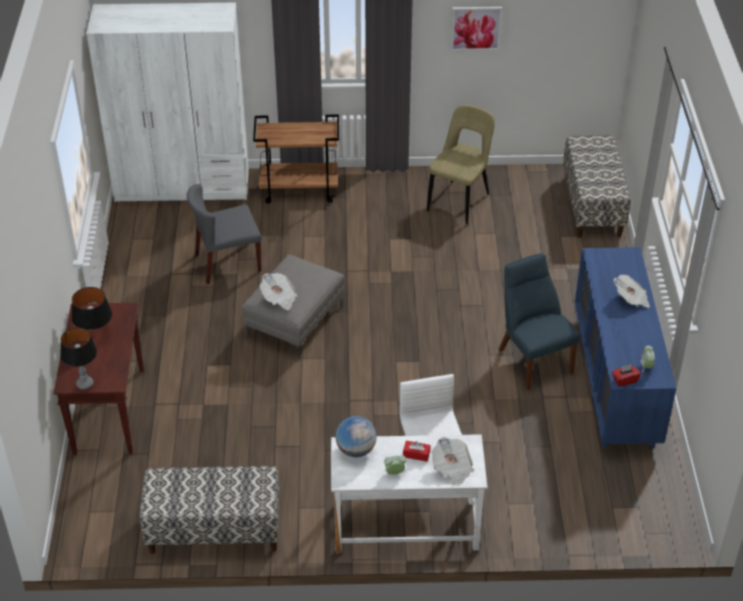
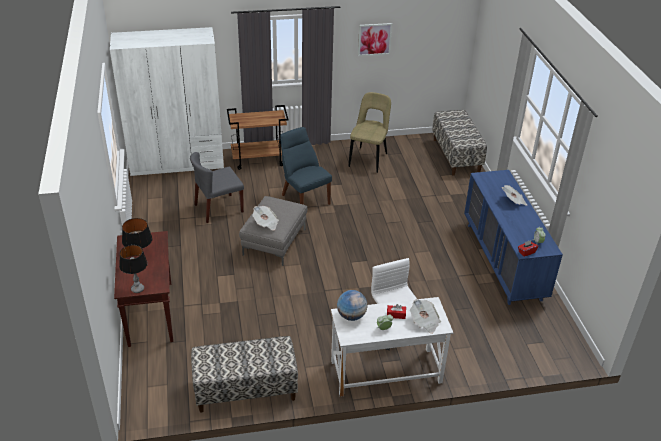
camera: 10 degrees left, 5 degrees down
(533, 359) = (444, 252): blue chair -> blue chair (304, 198)

